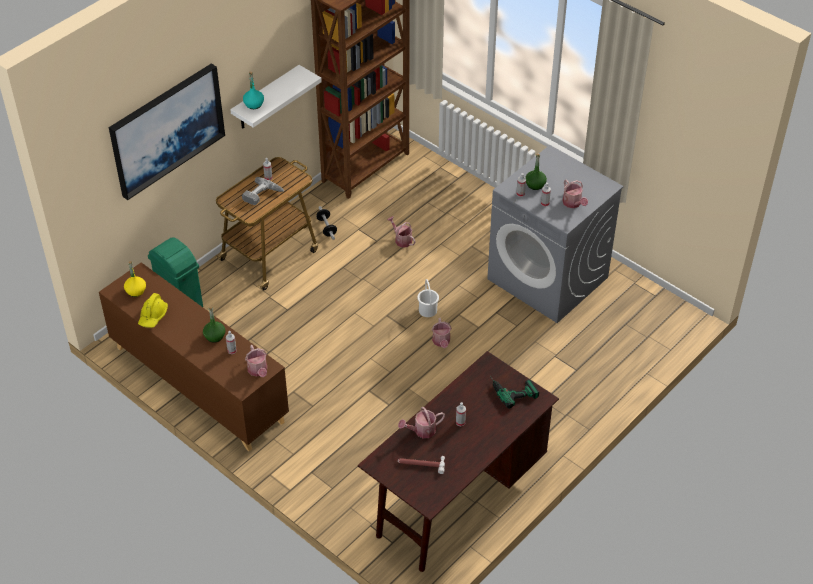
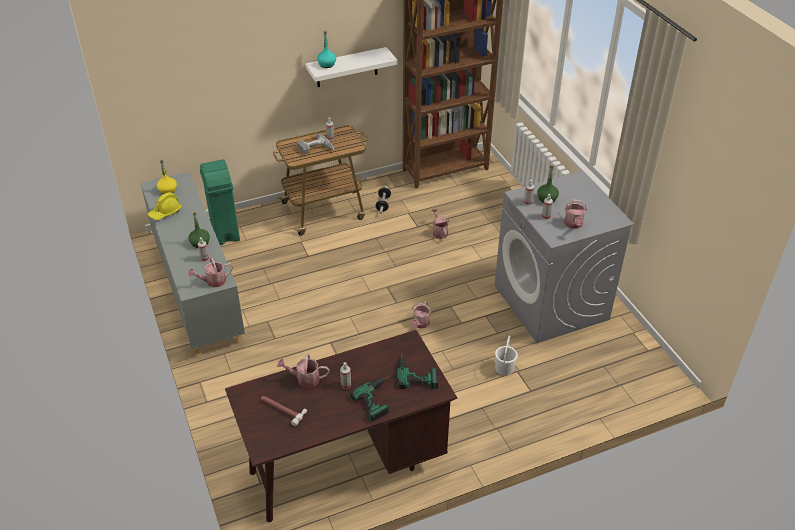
camera: 25 degrees right, 5 degrees down
(166, 129) = (232, 58): picture -> none
(198, 384) = (197, 289): brown cabinet -> grey cabinet
(258, 371) = (213, 281): watering can -> watering can turned 60 degrees clockwise
(428, 310) = (425, 294): white bucket -> white bucket (505, 368)
(496, 423) = (379, 398): none -> power drill

